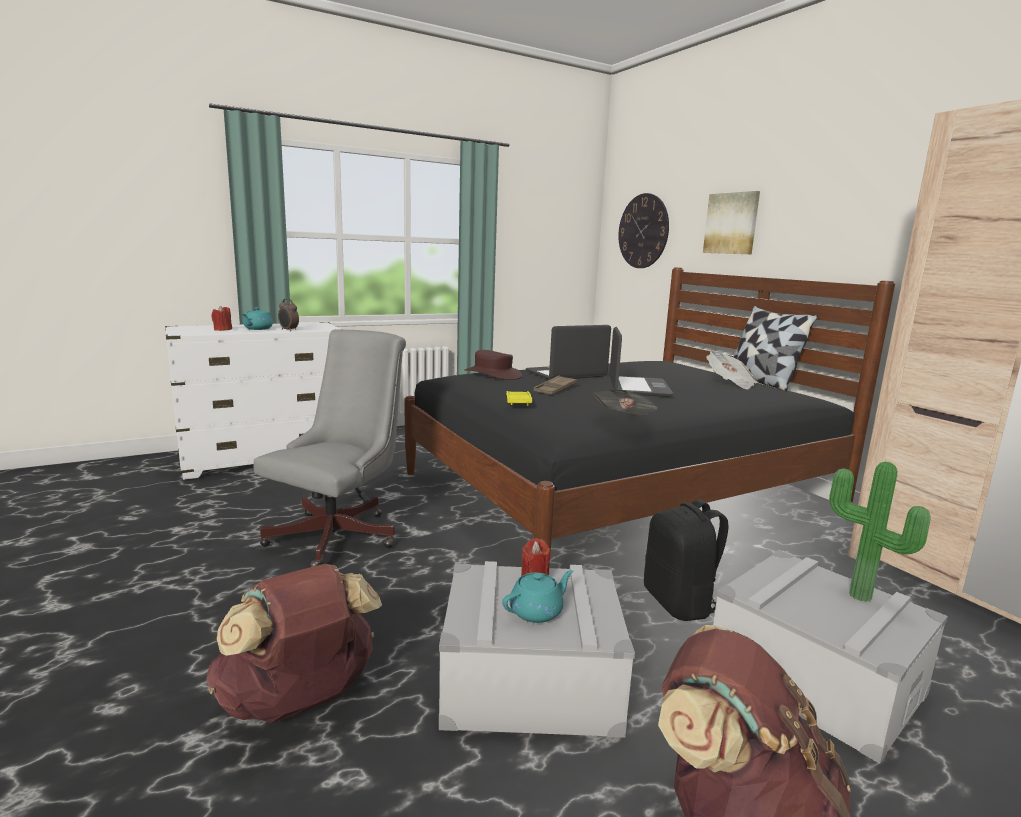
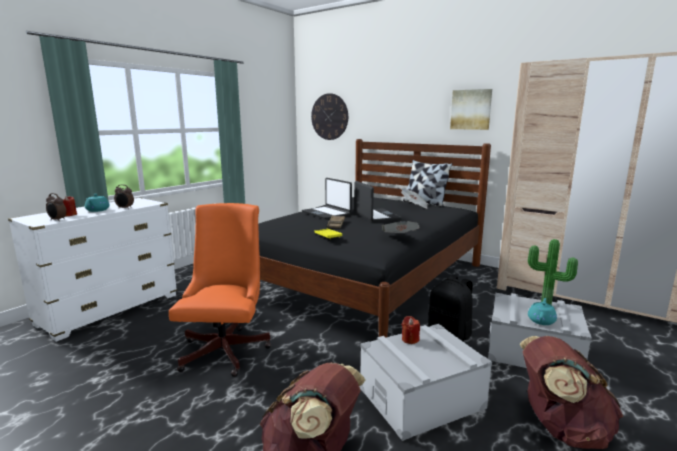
camera: 25 degrees left, 0 degrees up
(201, 332) = (57, 220): none -> alarm clock
(340, 534) = (227, 348): grey office chair -> orange office chair
(493, 374) = (284, 220): brown hat -> none
(537, 611) = (430, 356): turquoise teapot -> turquoise teapot (541, 320)
(566, 374) = (327, 213): laptop -> laptop turned 75 degrees counterclockwise
(731, 223) = (391, 112): picture -> picture (471, 109)

